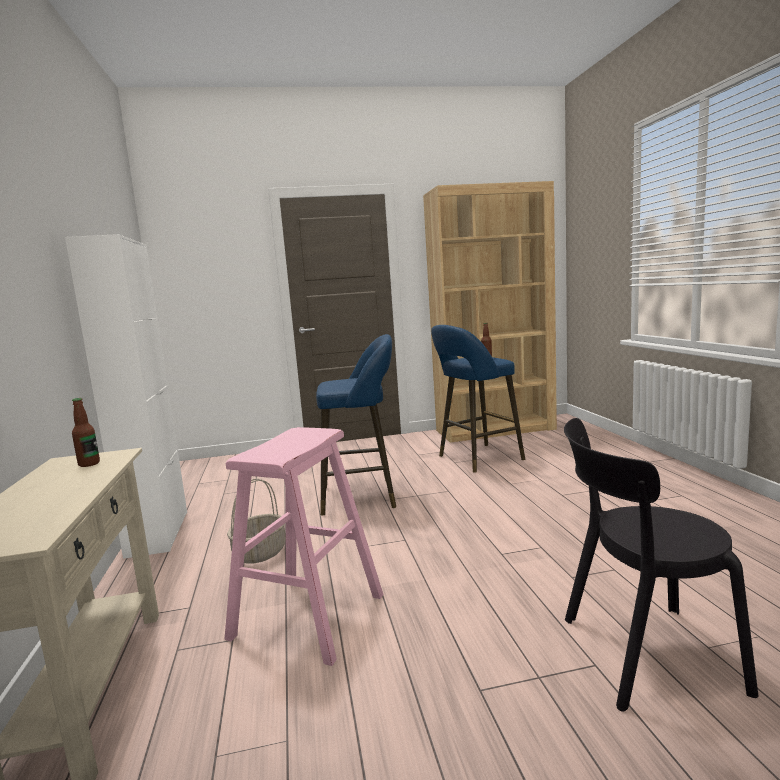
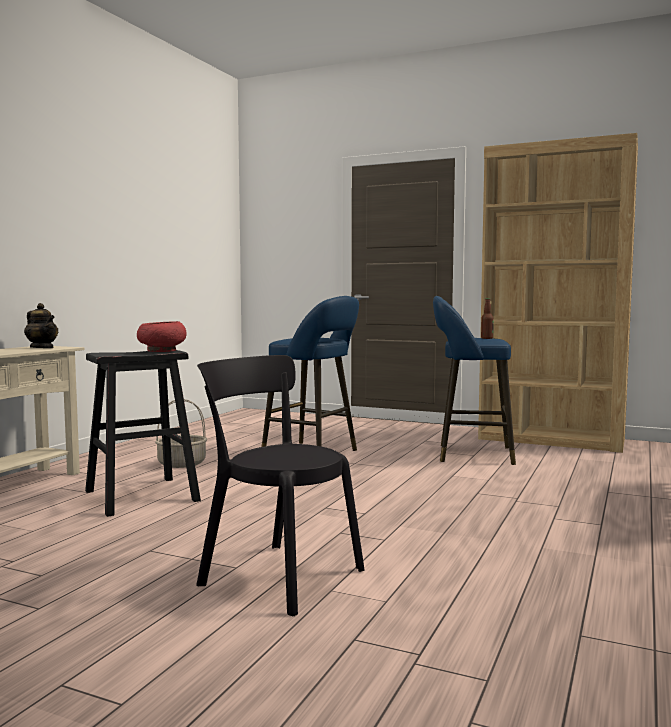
camera: 35 degrees right, 5 degrees down
(89, 464) = (42, 348): bottle -> teapot
(158, 533) = (152, 440): white cabinet -> none
(306, 433) = (161, 351): none -> red bowl
(308, 616) = (141, 496): pink stool -> black stool

